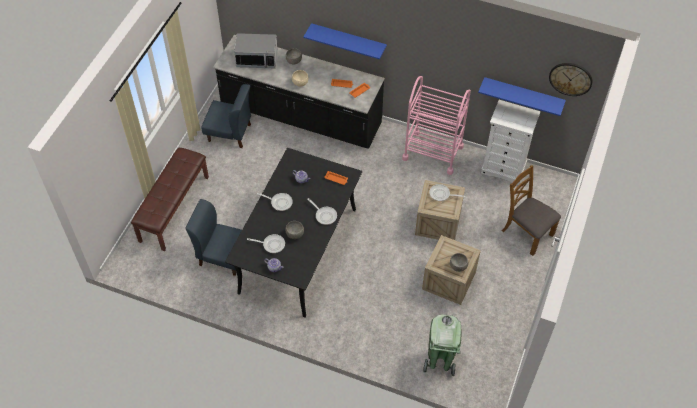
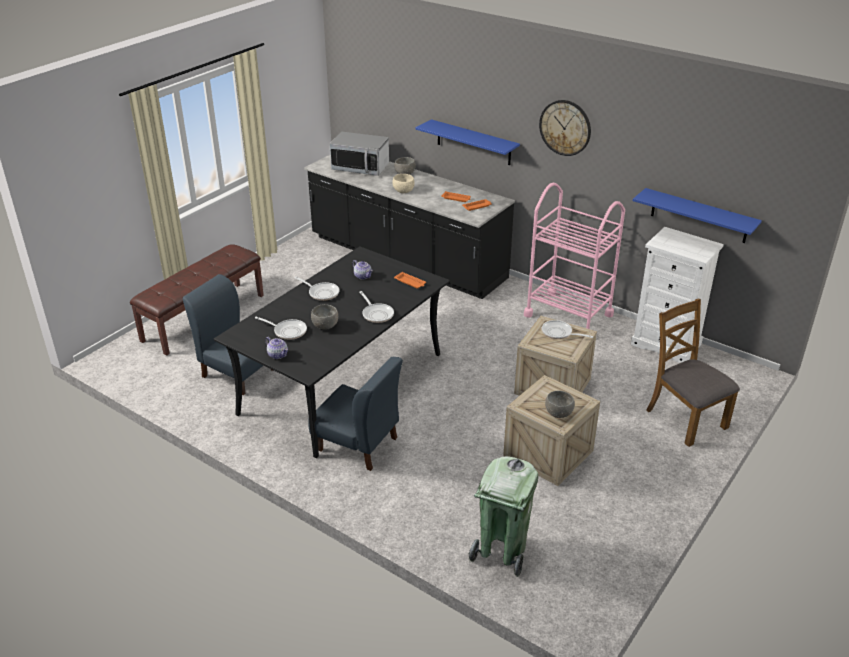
camera: 15 degrees right, 20 degrees down
(230, 133) = (311, 261): blue chair -> blue chair (358, 444)
(570, 78) = (770, 179): wall clock -> wall clock (565, 127)

